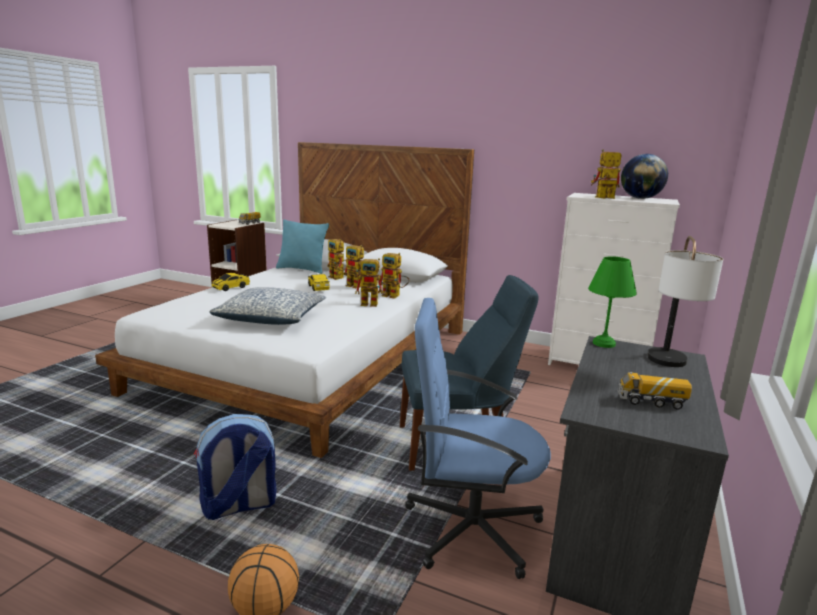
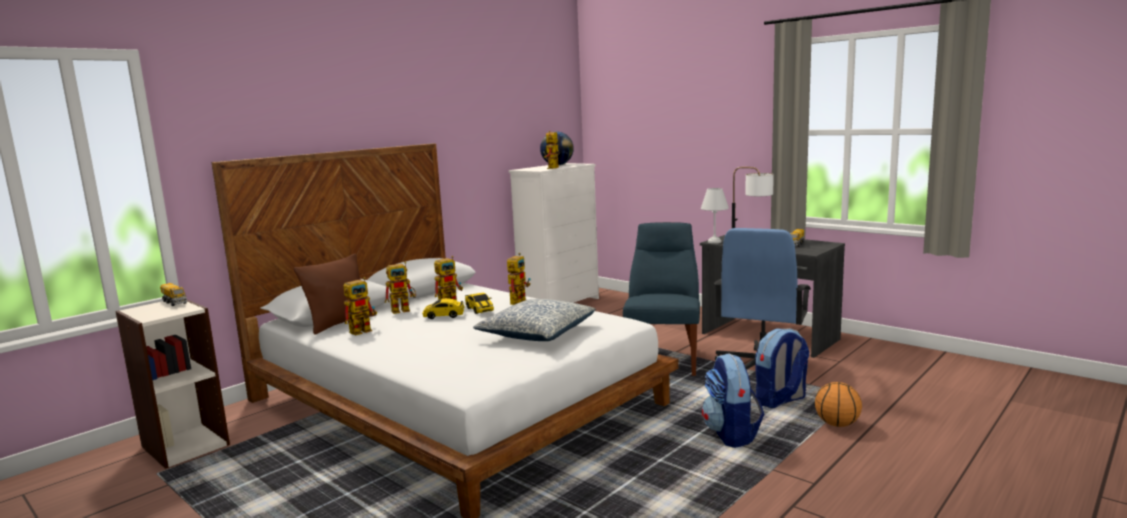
camera: 70 degrees left, 5 degrees down
(231, 287) = (396, 351): toy car -> toy car (479, 309)
(302, 269) = (340, 323): turquoise pillow -> brown pillow
(344, 548) = (780, 401): none -> backpack
(394, 296) = (497, 294): toy robot -> toy robot (364, 330)
(603, 343) = (713, 242): green table lamp -> white table lamp

